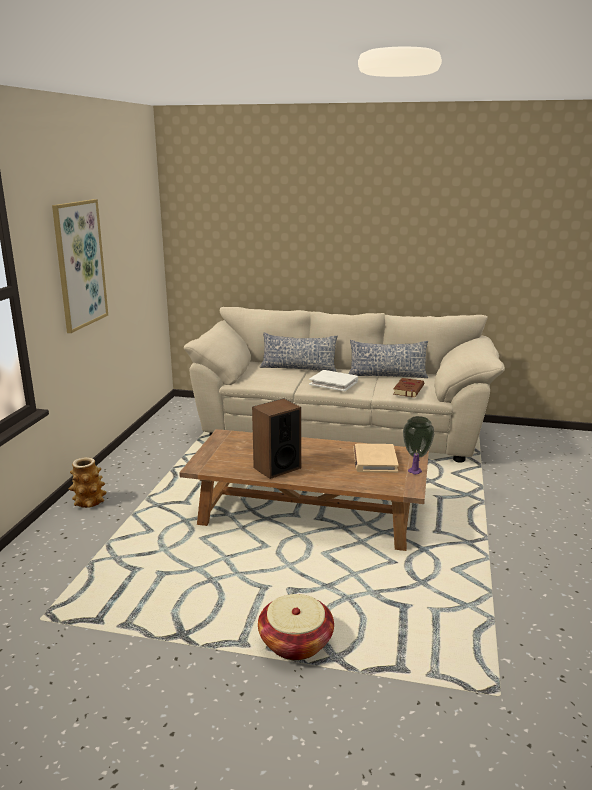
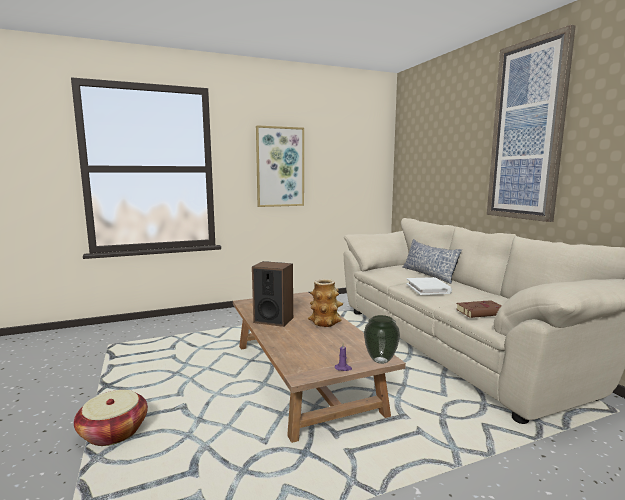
camera: 55 degrees right, 10 degrees down
(89, 501) = (234, 314): vase -> vase (325, 322)
(371, 213) = (527, 131): none -> picture
(374, 461) = (337, 347): beige book -> none
(387, 375) = (493, 298): pillow -> none

